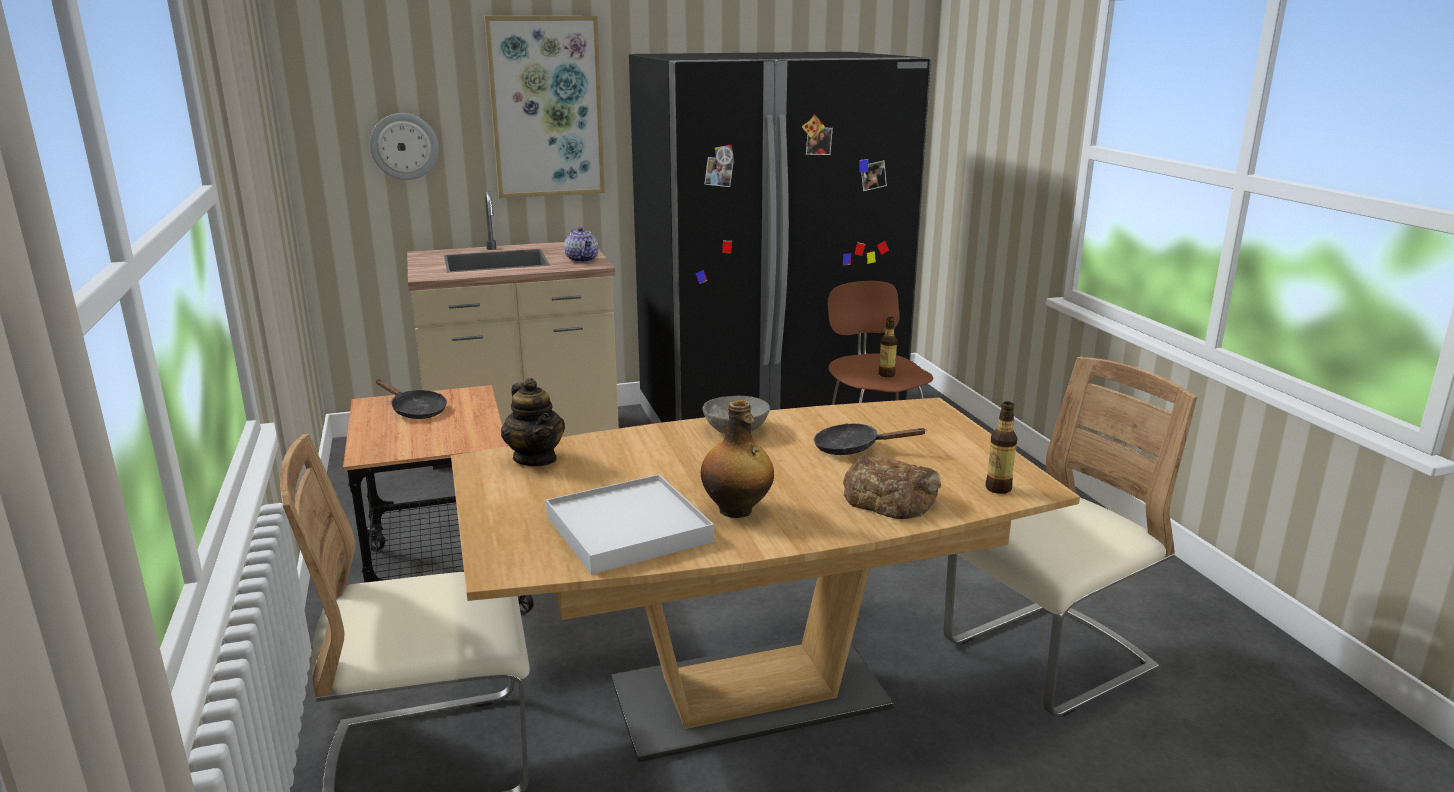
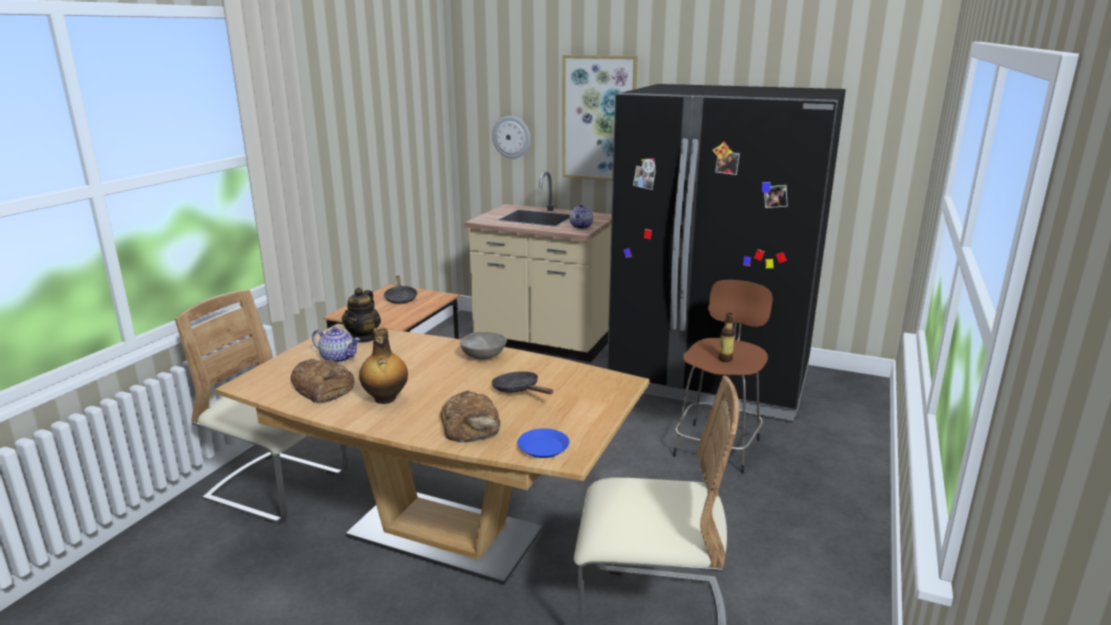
camera: 40 degrees right, 0 degrees up
(561, 491) = (338, 358): none -> teapot
(628, 529) = (323, 388): white tray -> bread
(998, 488) = (543, 447): bottle -> blue plate

